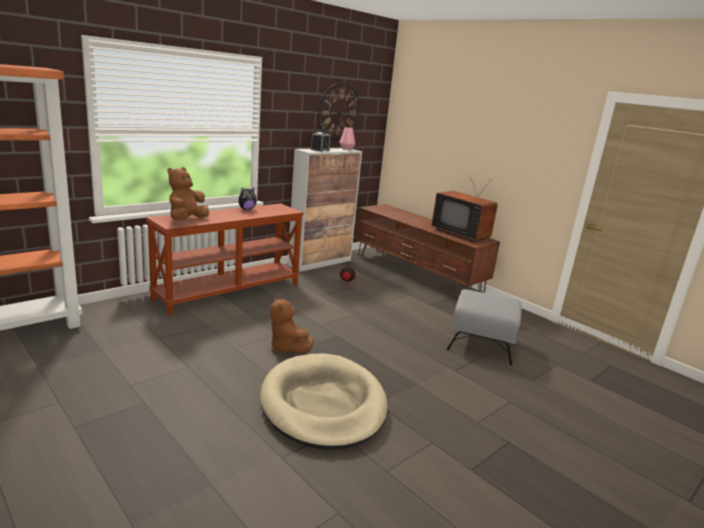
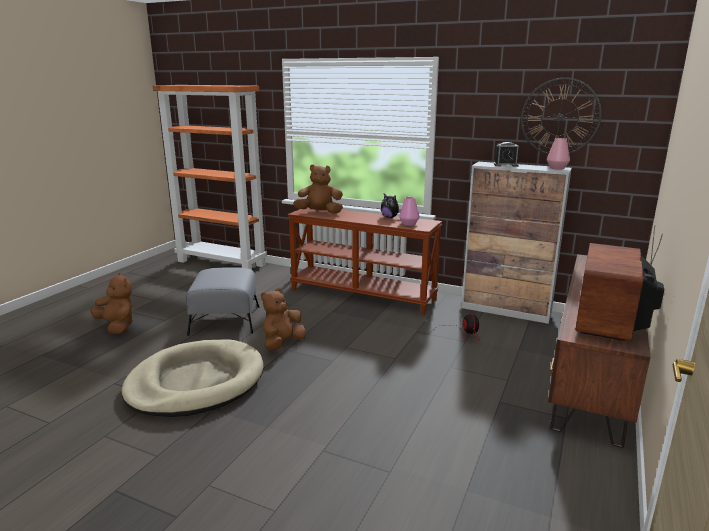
camera: 70 degrees right, 0 degrees up
(114, 443) = (117, 326): none -> brown plush toy
(275, 210) = (409, 224): none -> pink vase
(482, 343) = (426, 465): grey ottoman -> grey ottoman (224, 320)

